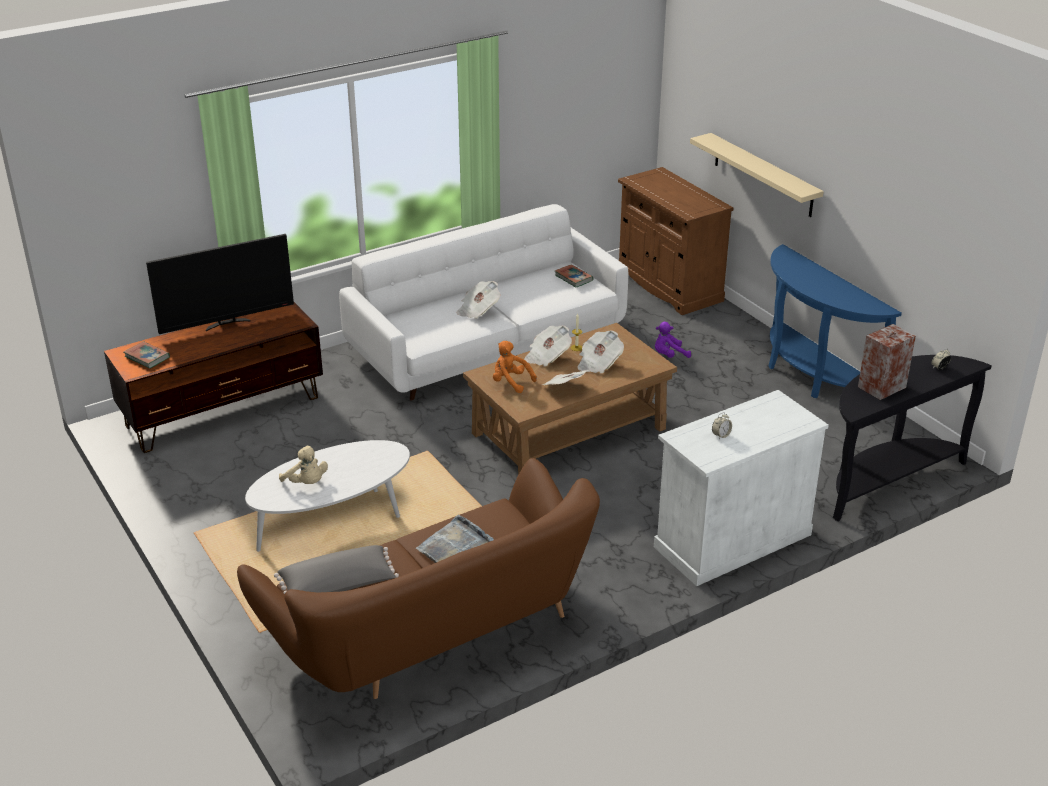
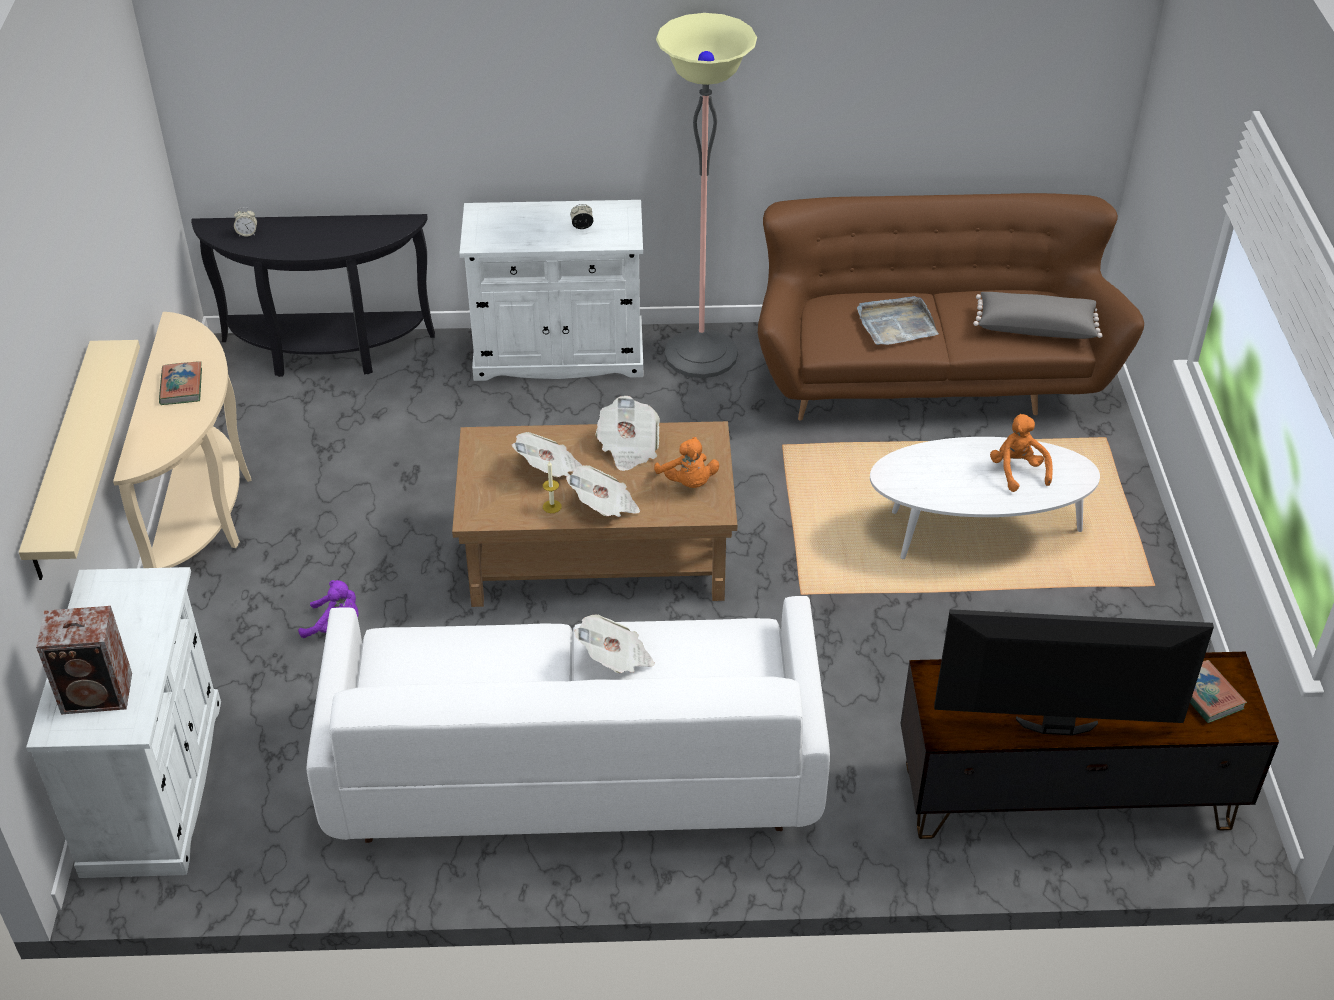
camera: 150 degrees left, 10 degrees up
(306, 483) = (1017, 471): beige plush toy -> orange plush toy
(573, 278) = (404, 674): book -> book (181, 387)
(628, 581) = (701, 355): none -> floor lamp
(668, 285) = (154, 785): brown cabinet -> white cabinet
(809, 375) = (206, 513): blue console table -> beige console table
(880, 387) = (341, 235): speaker -> speaker (99, 694)

